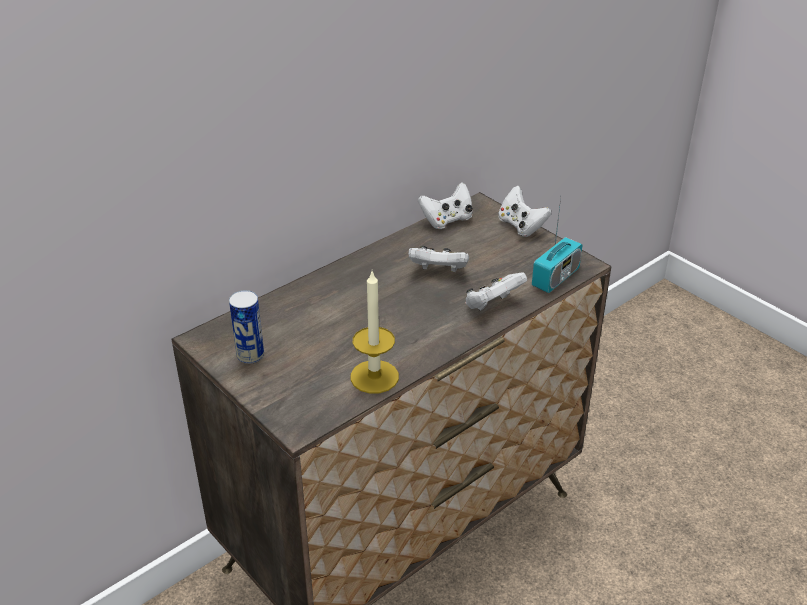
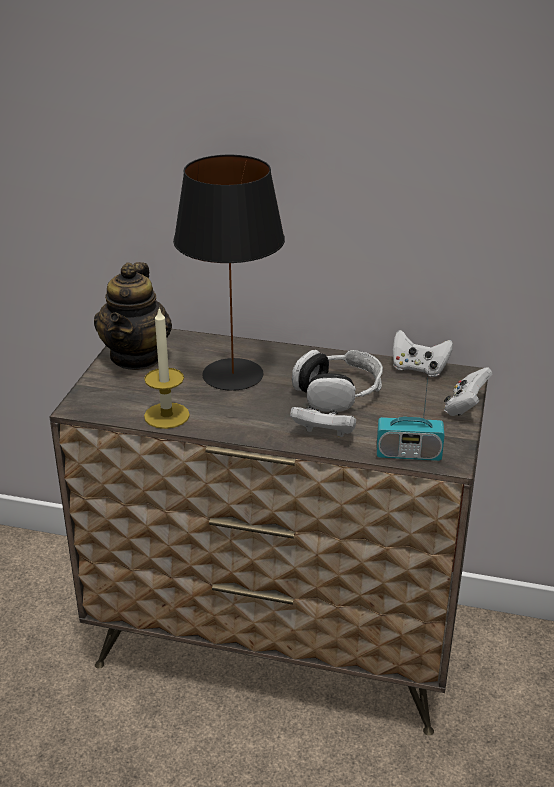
camera: 55 degrees right, 5 degrees down
(250, 355) = (137, 357): can -> teapot
(350, 311) = (234, 374): none -> black table lamp
(439, 271) = (338, 392): white game controller -> headphones

